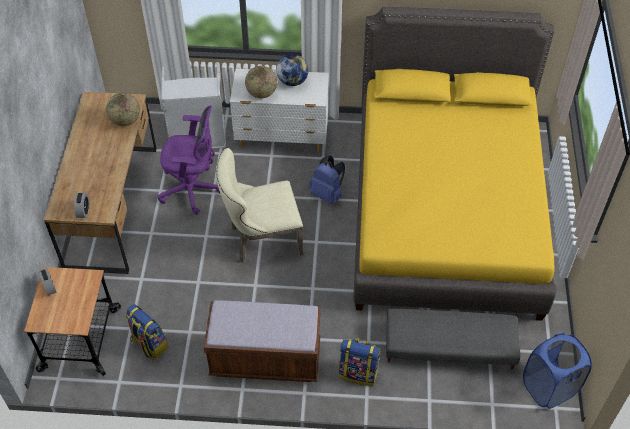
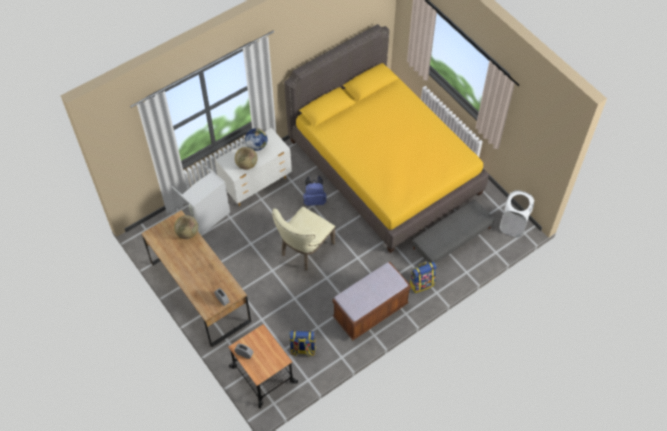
camera: 40 degrees left, 5 degrees up
(193, 190) = (237, 249): purple office chair -> none
(549, 387) = (513, 225): blue laundry basket -> white laundry basket

